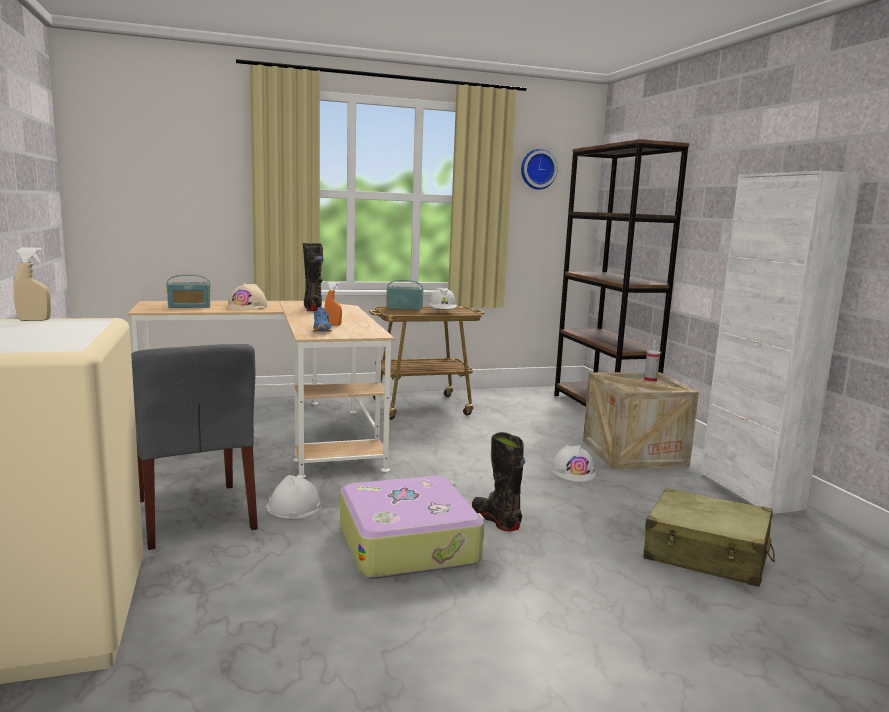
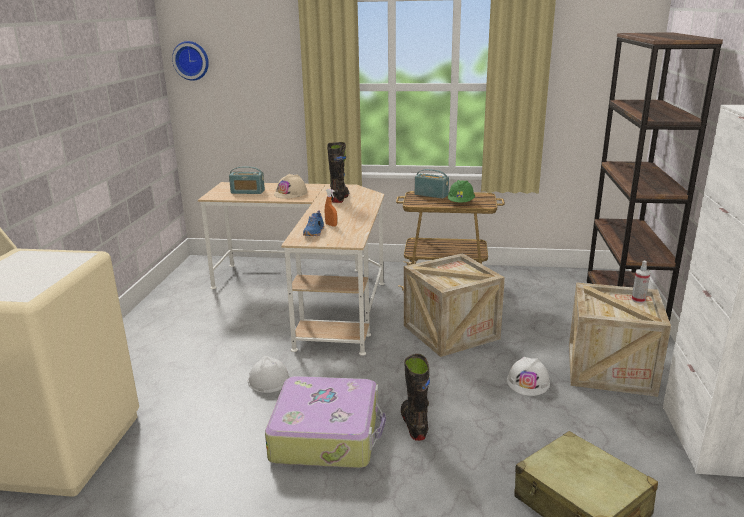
camera: 25 degrees right, 10 degrees up
(34, 320) = (48, 253): beige spray bottle -> none
(195, 515) = (199, 375): grey chair -> none
(442, 313) = (461, 203): white hard hat -> green hard hat
(463, 443) = (451, 332): none -> crate
(537, 169) = (585, 51): wall clock -> wall clock (191, 60)

